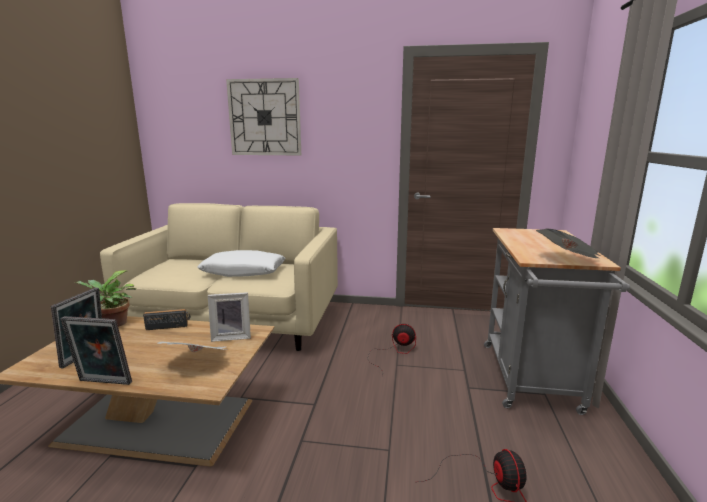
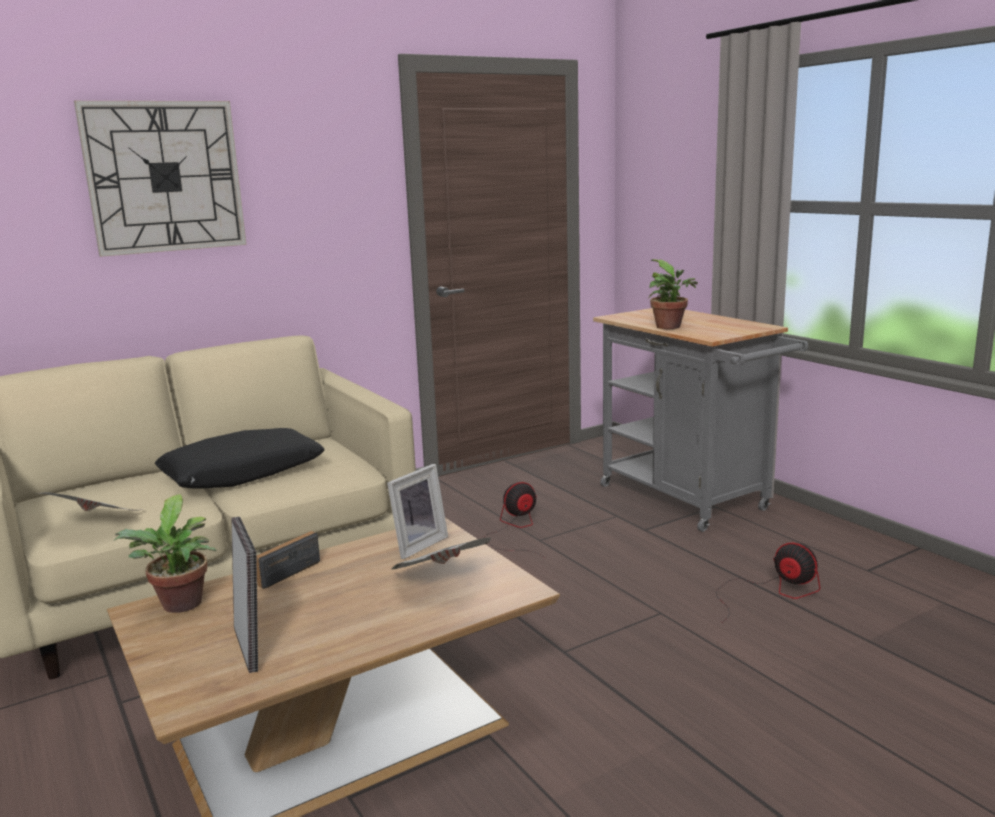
camera: 40 degrees left, 0 degrees up
(103, 383) = (373, 650): picture frame -> none
(243, 272) = (242, 474): white pillow -> black pillow
(521, 245) = (670, 327): none -> potted plant
(568, 260) = (740, 330): newspaper -> newspaper (95, 525)

